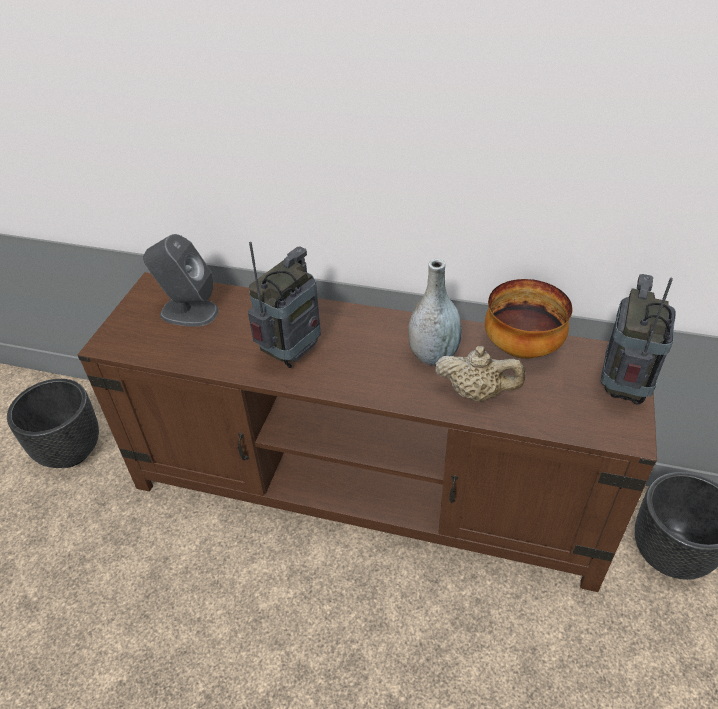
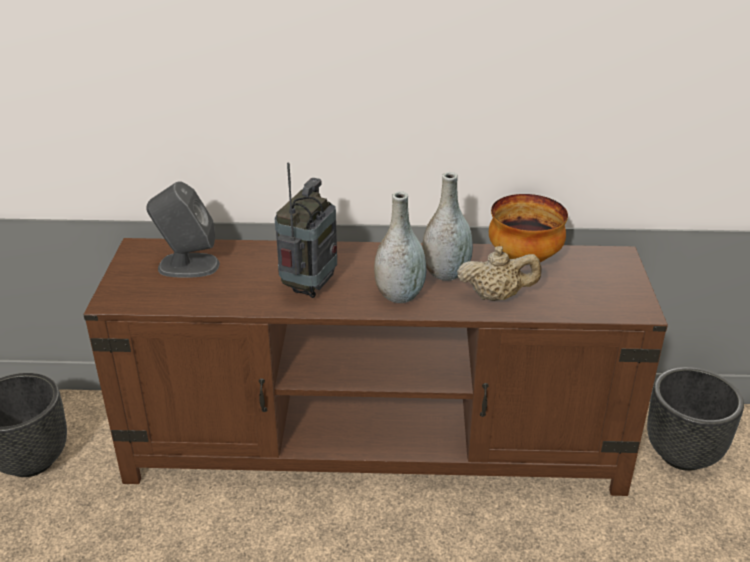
camera: 15 degrees left, 10 degrees down
(376, 377) = (399, 296): none -> grey vase
(623, 388) = (622, 278): radio -> none

